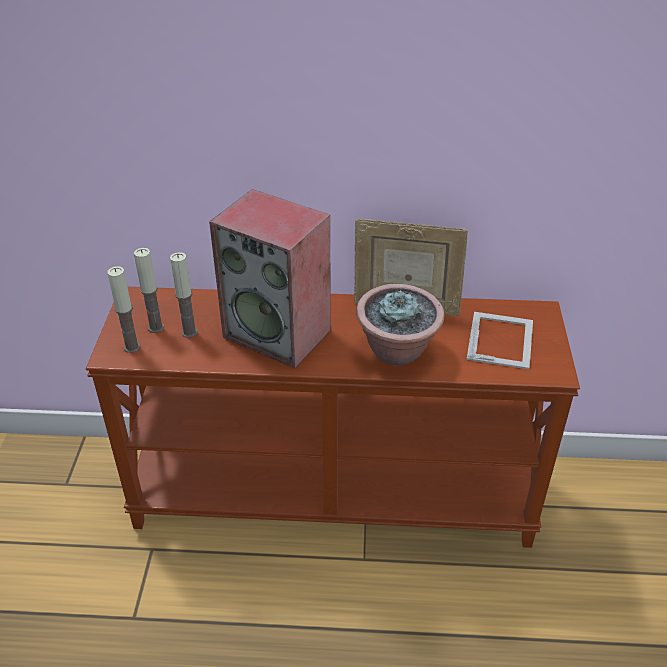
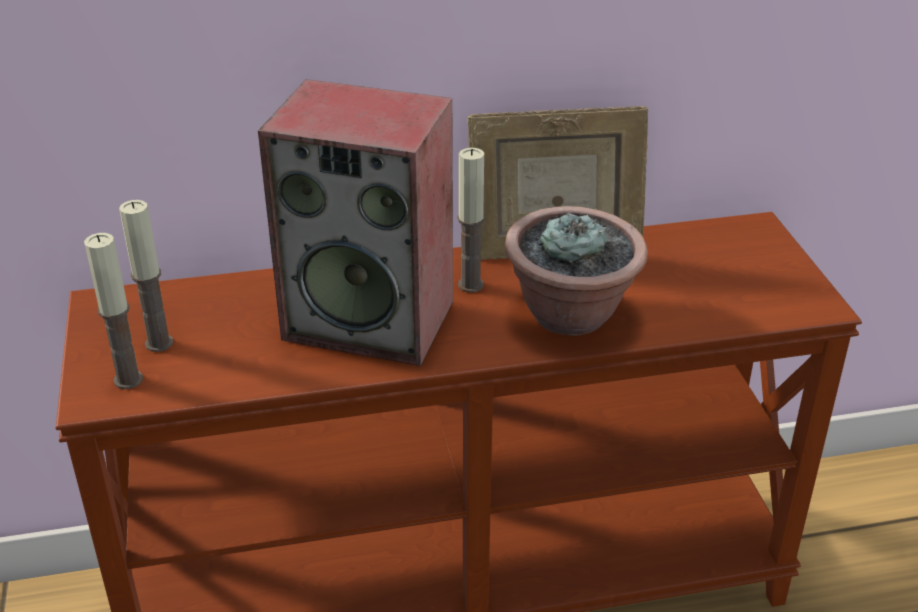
camera: 15 degrees left, 5 degrees down
(189, 332) = (220, 341): candle -> candle (470, 285)
(501, 339) = (717, 274): picture frame -> none

